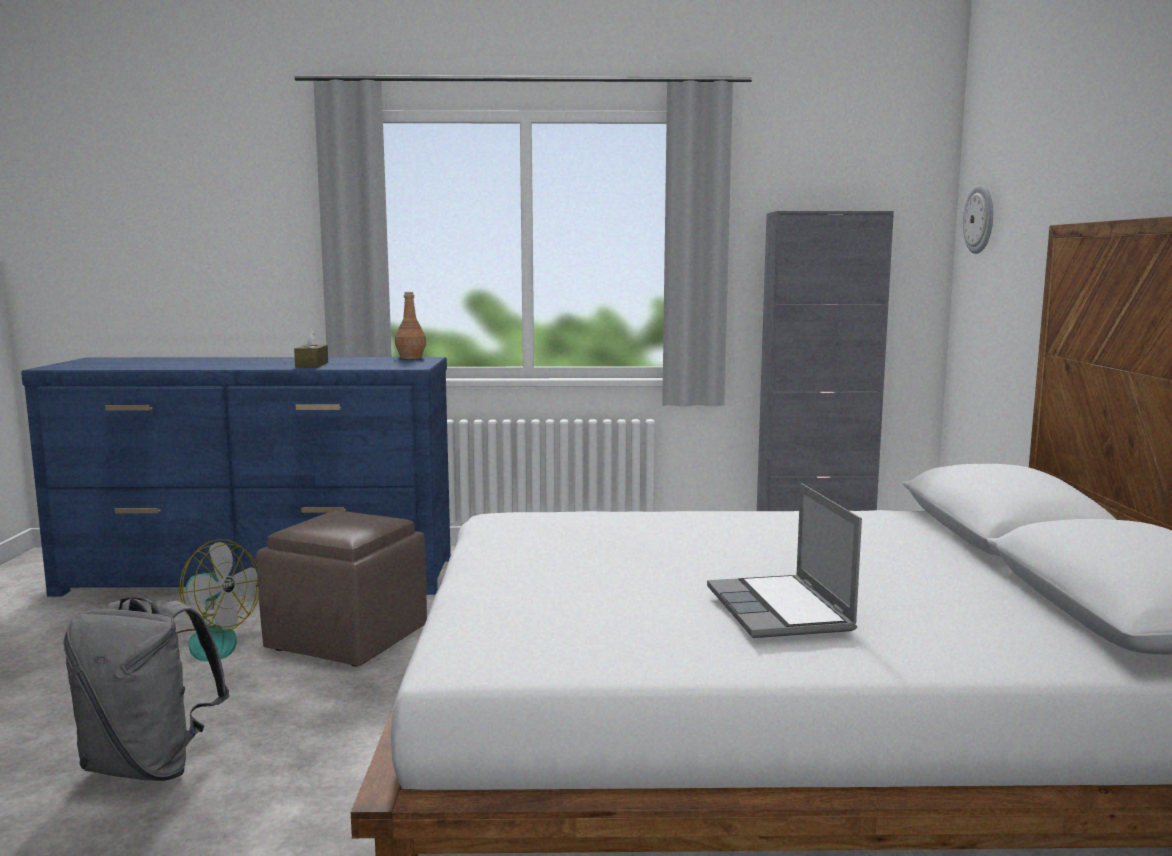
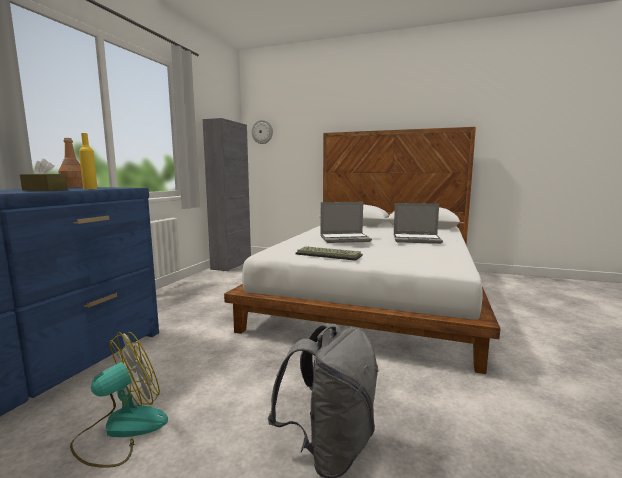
camera: 70 degrees left, 0 degrees up
(349, 638) = (193, 364): brown ottoman -> none
(362, 366) = (90, 188): none -> yellow bottle
(504, 550) = (329, 254): none -> keyboard
(668, 543) = (345, 239): none -> laptop

